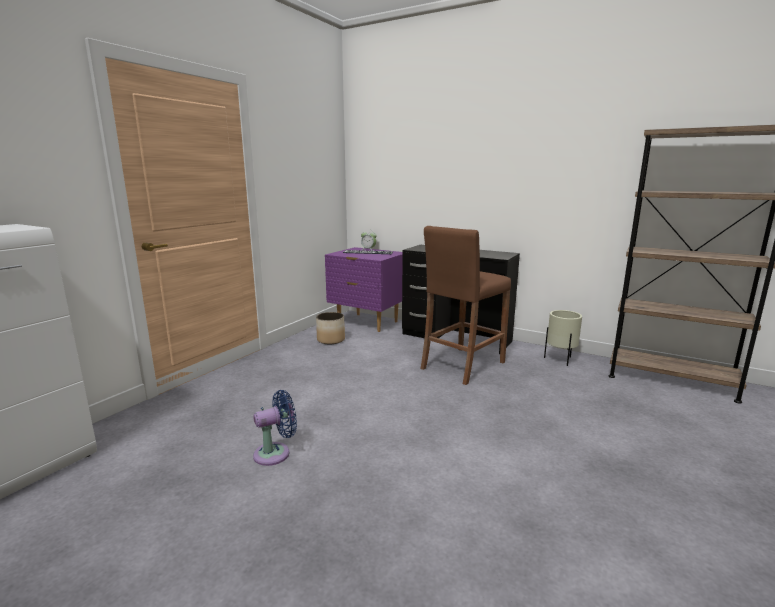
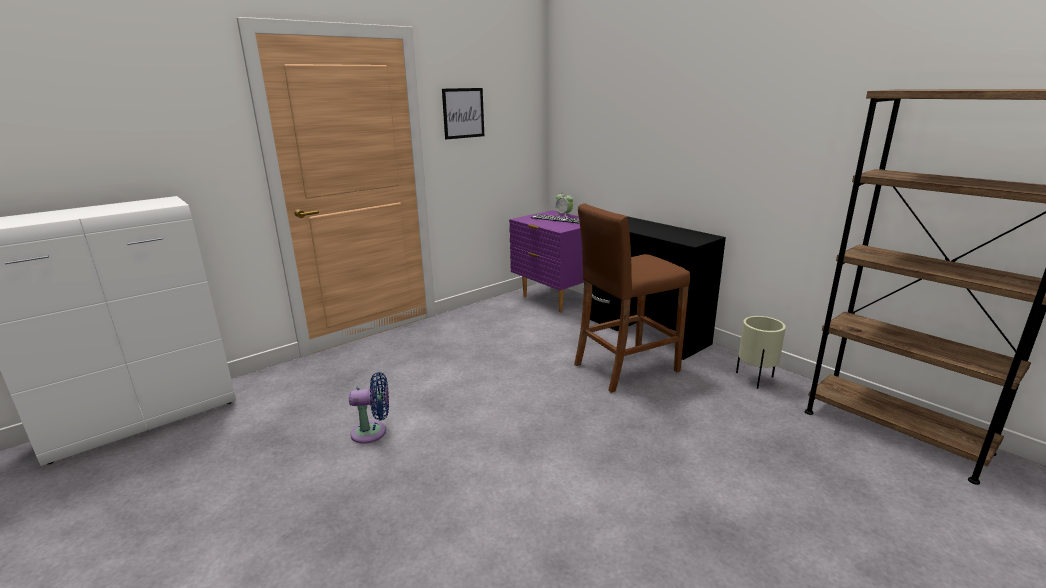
camera: 20 degrees right, 5 degrees up
(286, 158) = (463, 113): none -> picture
(331, 340) = (503, 315): planter -> none

